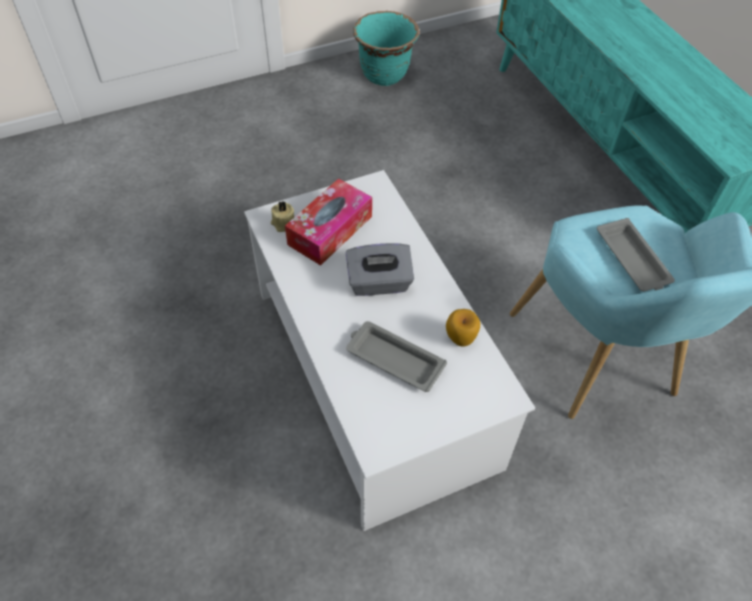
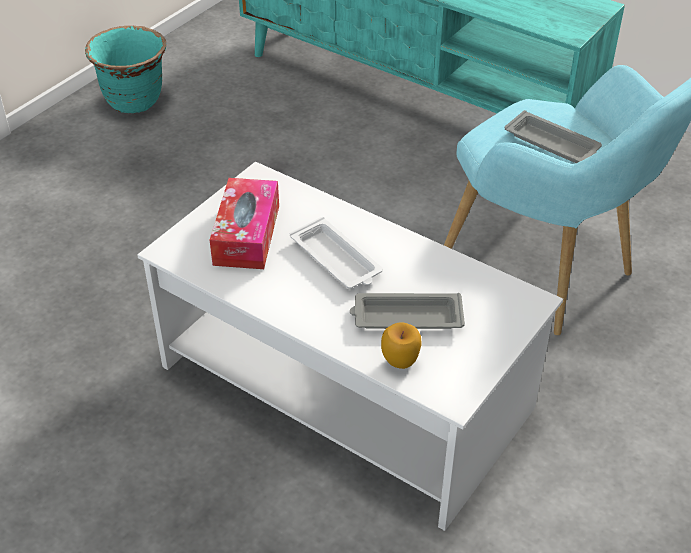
camera: 30 degrees left, 10 degrees down
(283, 223) = (191, 248): beige candle -> none
(379, 283) = (337, 260): grey tissue box -> white tray
(460, 339) = (453, 274): apple -> apple (400, 362)

